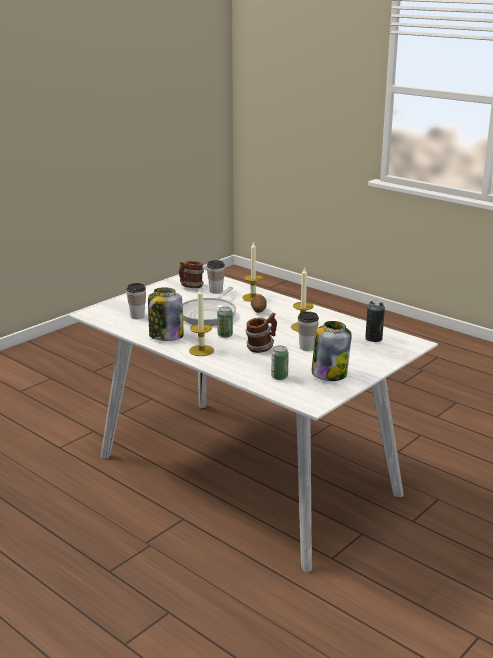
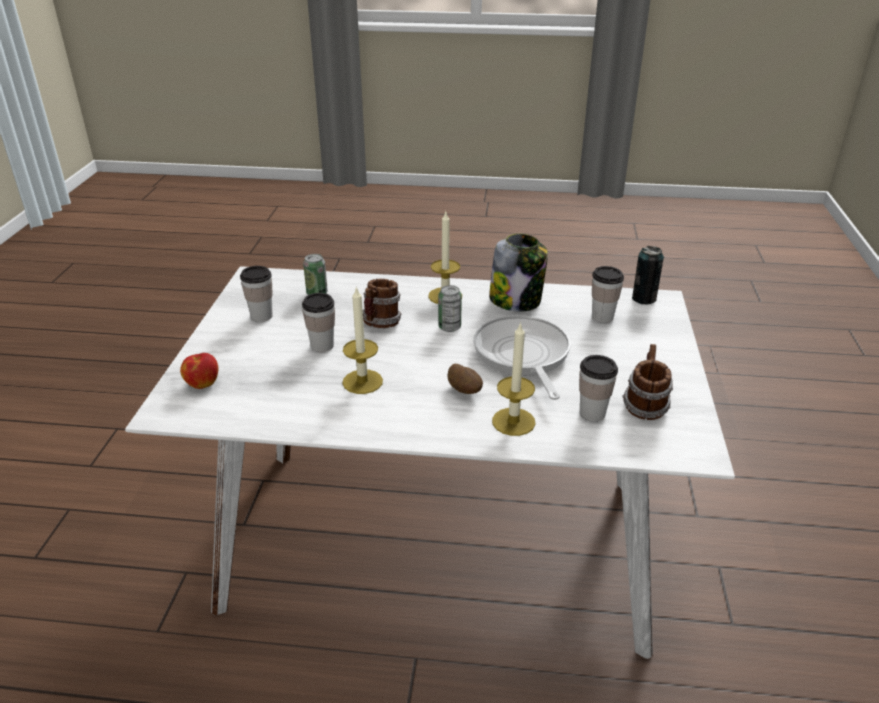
camera: 145 degrees right, 10 degrees up
(329, 374) = (261, 316): jar -> cup
(373, 339) = (236, 398): can -> can (644, 298)
(388, 349) = (202, 383): none -> apple

